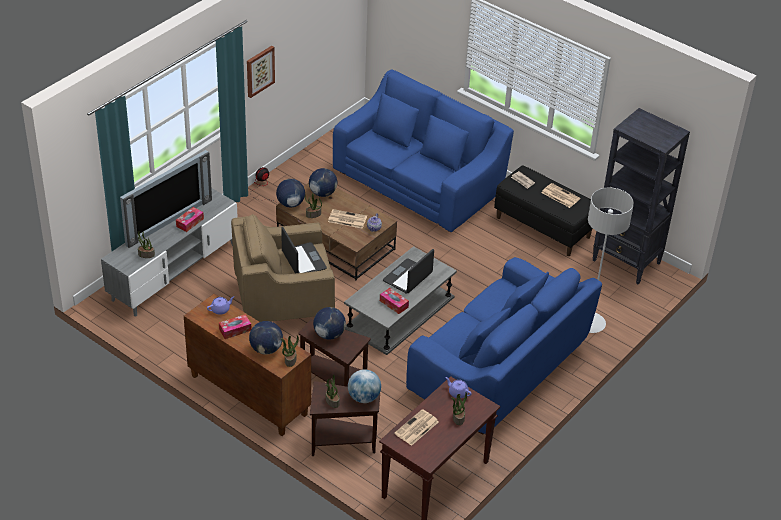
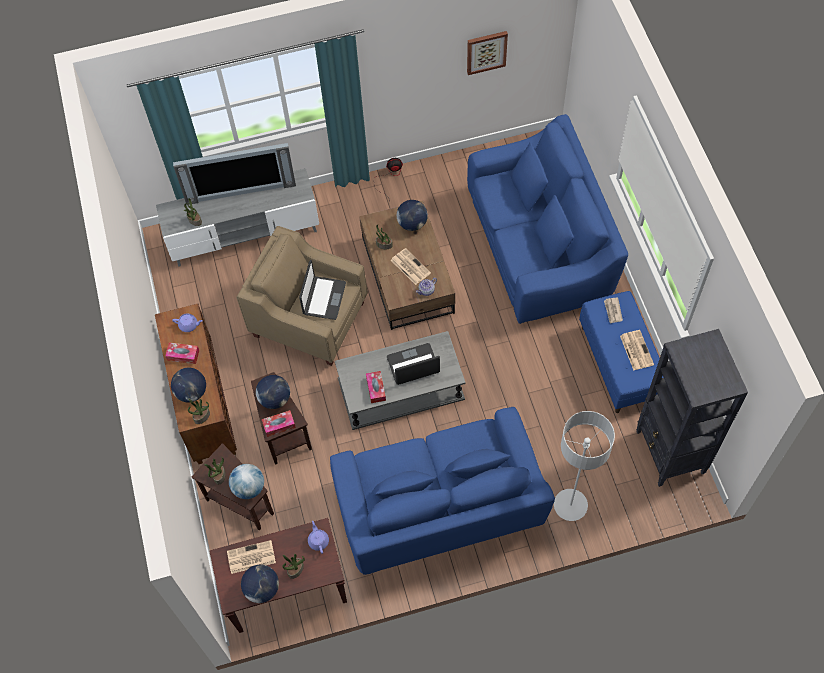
camera: 40 degrees right, 20 degrees up
(190, 222) = (257, 202): tissue box -> tissue box (279, 425)
(259, 71) = (394, 74): picture -> picture (486, 51)
(290, 204) = (373, 221): globe -> globe (262, 589)
(543, 227) = (619, 364): black bench -> blue bench

